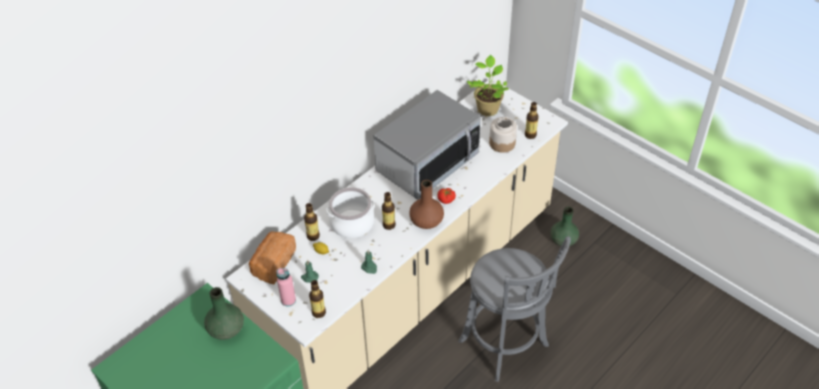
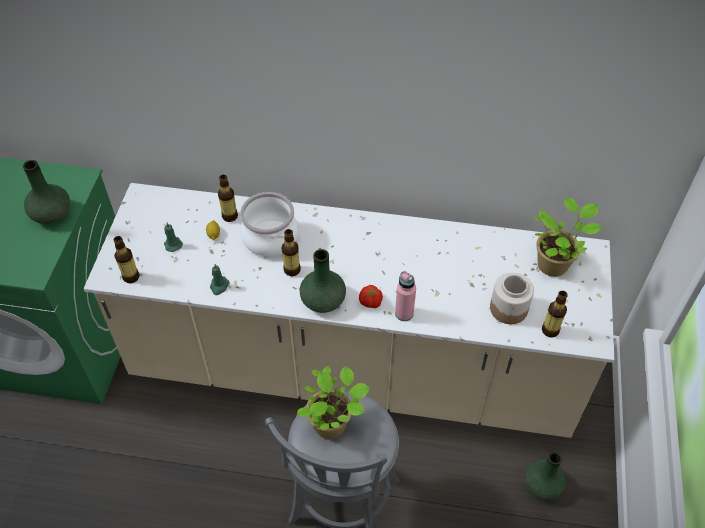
camera: 55 degrees right, 5 degrees up
(272, 264) = (170, 206): bread -> none
(288, 300) = (132, 244): pink bottle -> pink bottle (404, 313)
(426, 221) = (323, 300): brown vase -> green vase
(427, 163) = (412, 254): microwave -> none
(499, 276) = (332, 424): none -> potted plant

